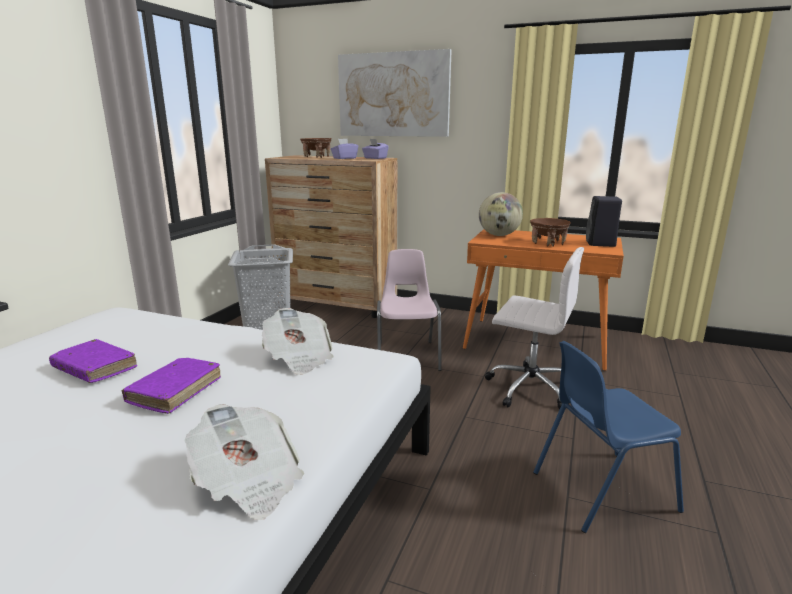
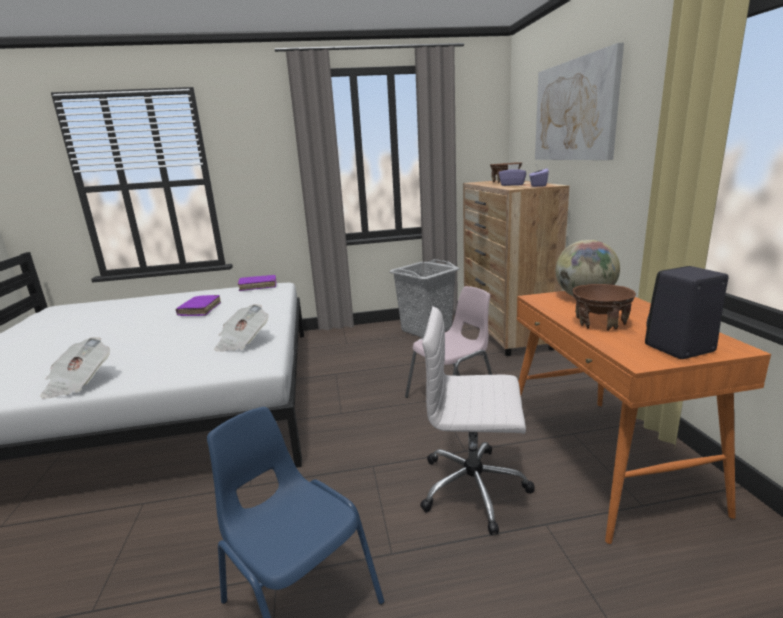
camera: 60 degrees right, 0 degrees up
(175, 391) = (179, 333): purple book -> purple book (258, 286)
(528, 387) = (475, 488): white office chair -> white office chair turned 105 degrees clockwise

